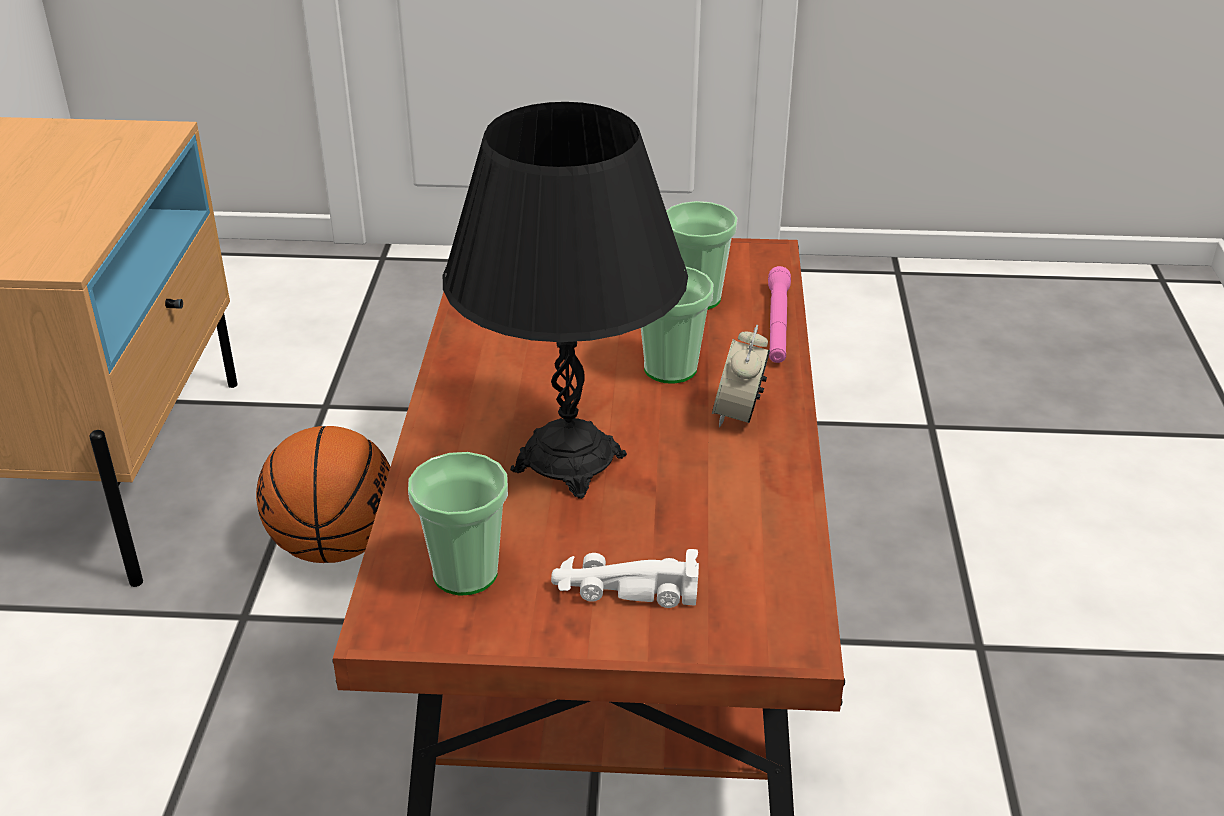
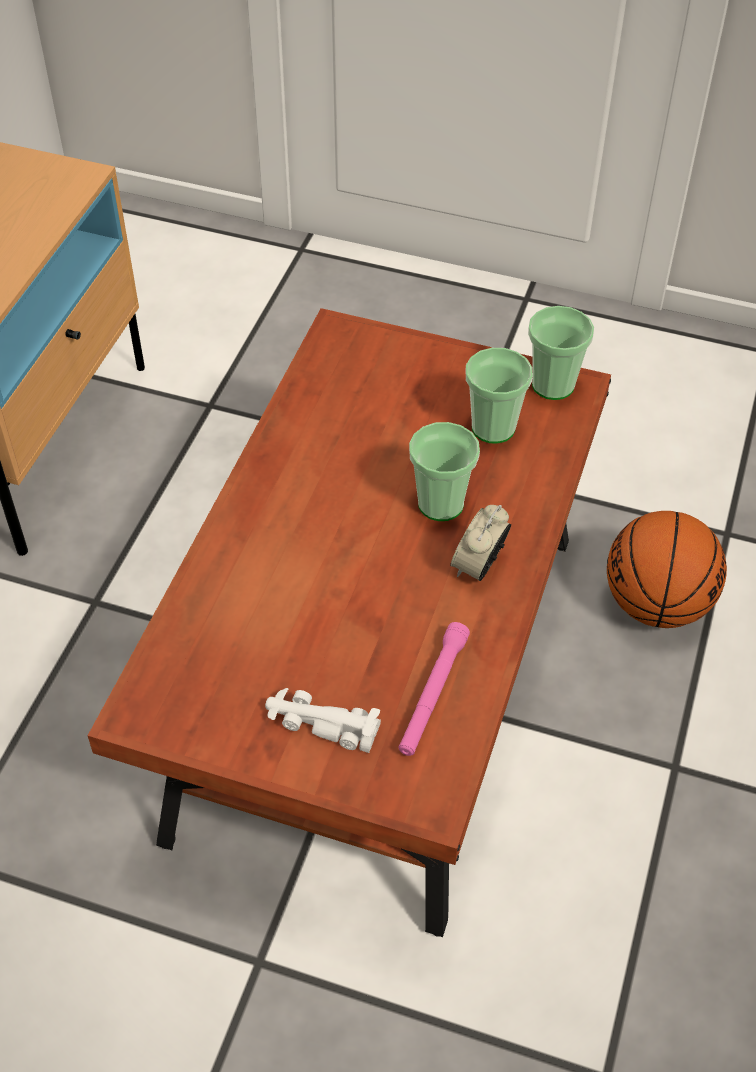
camera: 15 degrees right, 15 degrees up
(334, 546) = (180, 549): basketball -> basketball (656, 604)
(465, 573) = (206, 680): cup -> cup (553, 385)
(569, 462) = (322, 587): black table lamp -> none
(777, 324) = (552, 472): pink flashlight -> pink flashlight (432, 695)

